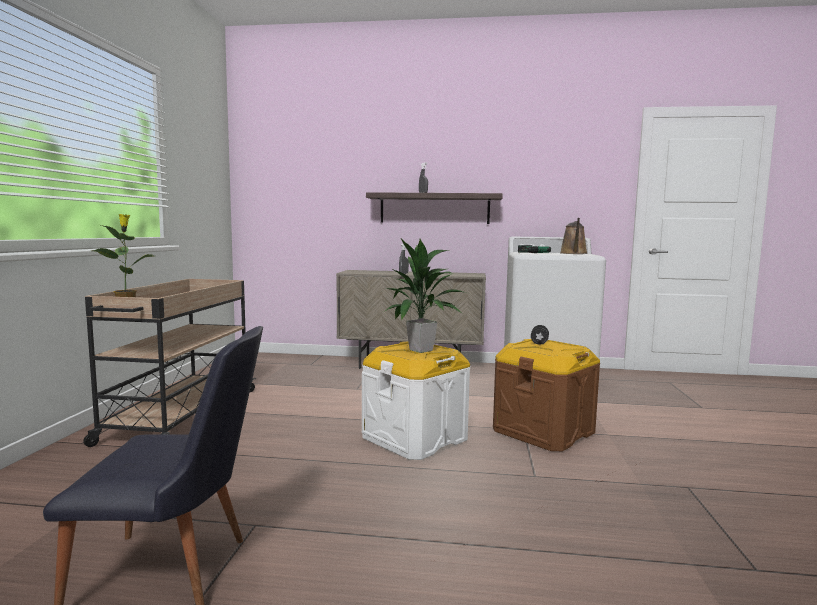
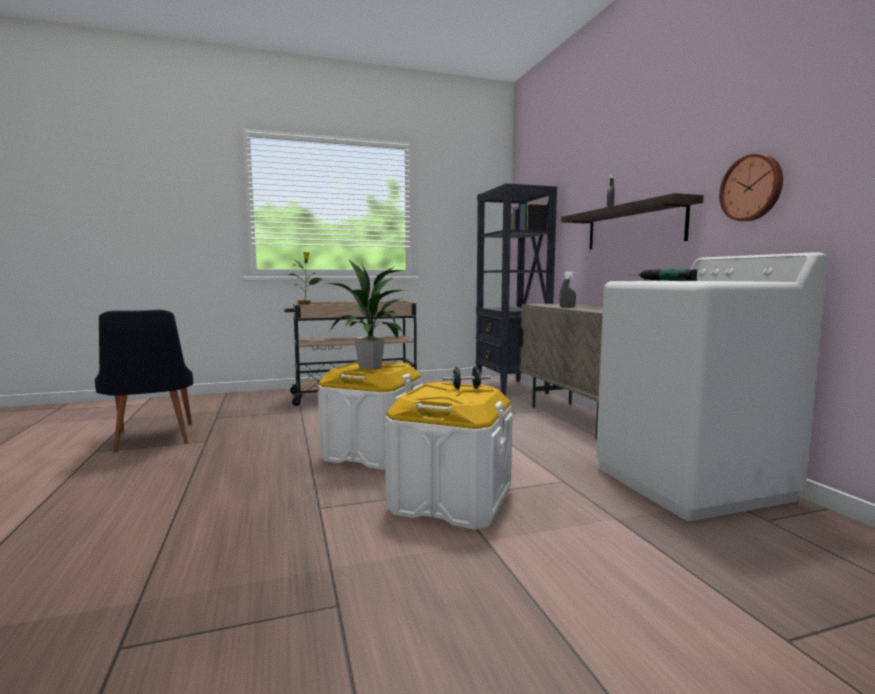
camera: 65 degrees right, 0 degrees up
(290, 361) = (511, 389): none -> black bookcase
(537, 196) = (752, 188): none -> wall clock
(543, 431) = (451, 501): brown storage box -> white storage box
(574, 253) = (730, 281): brown watering can -> none

